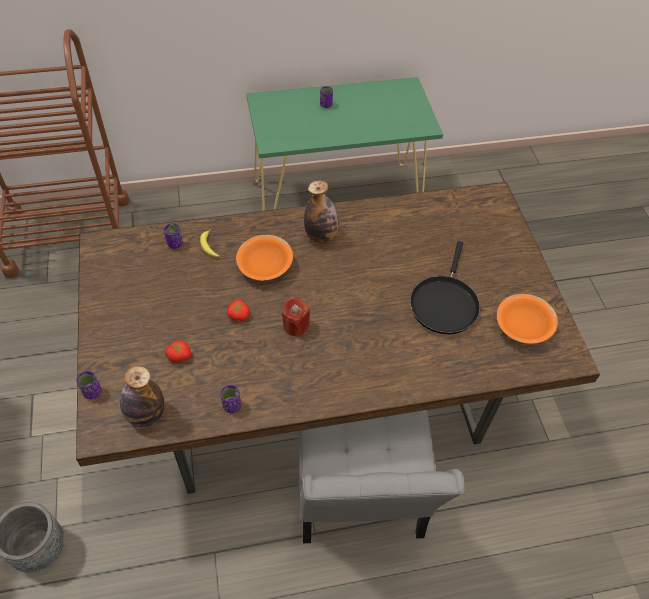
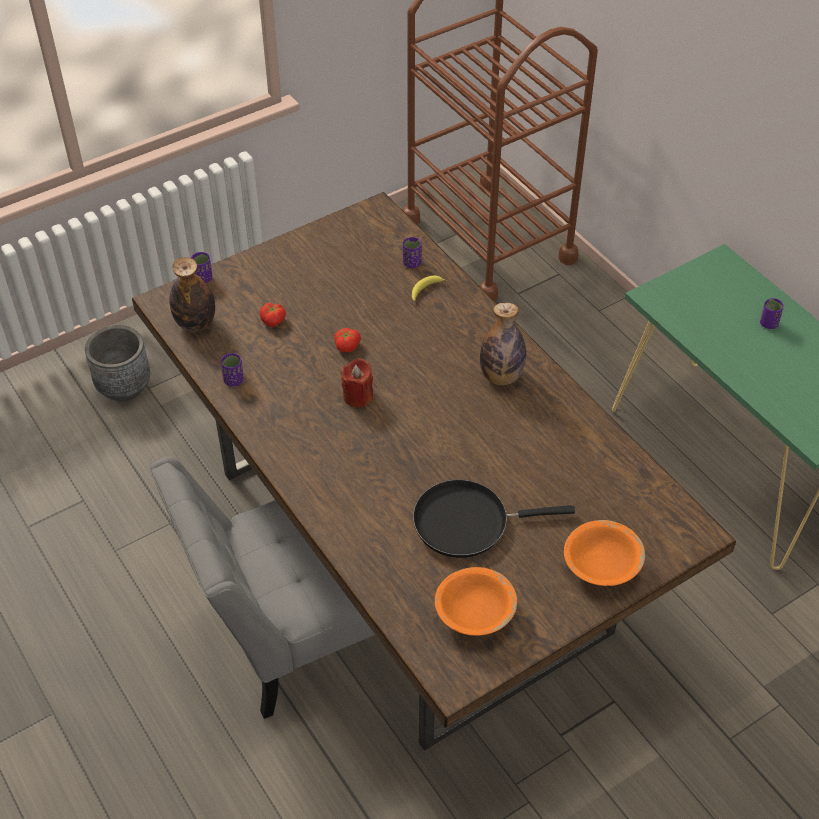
camera: 70 degrees right, 5 degrees down
(265, 267) = (424, 344): orange bowl -> orange bowl (601, 565)

